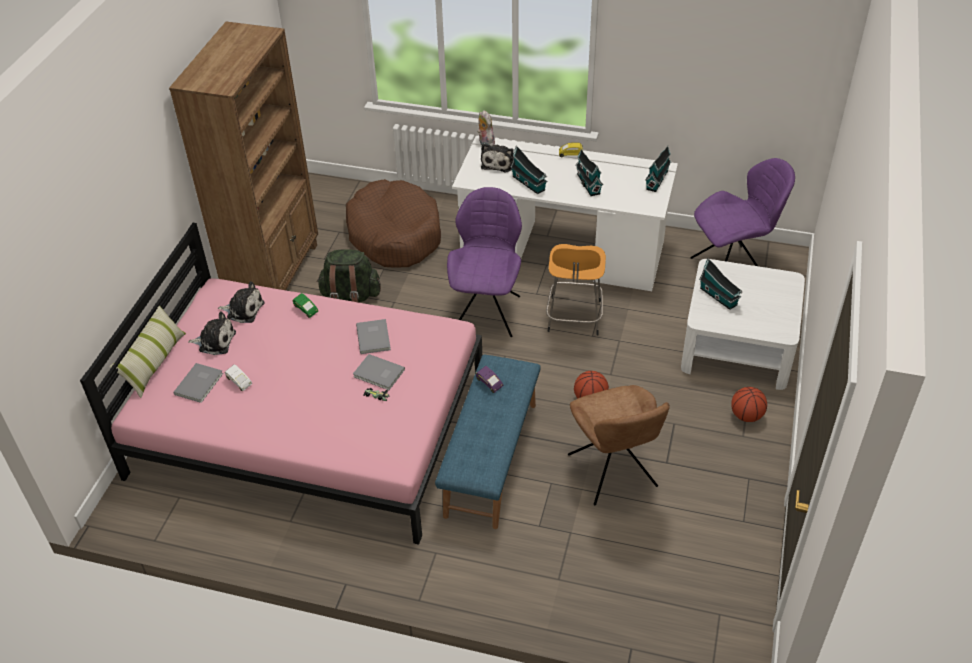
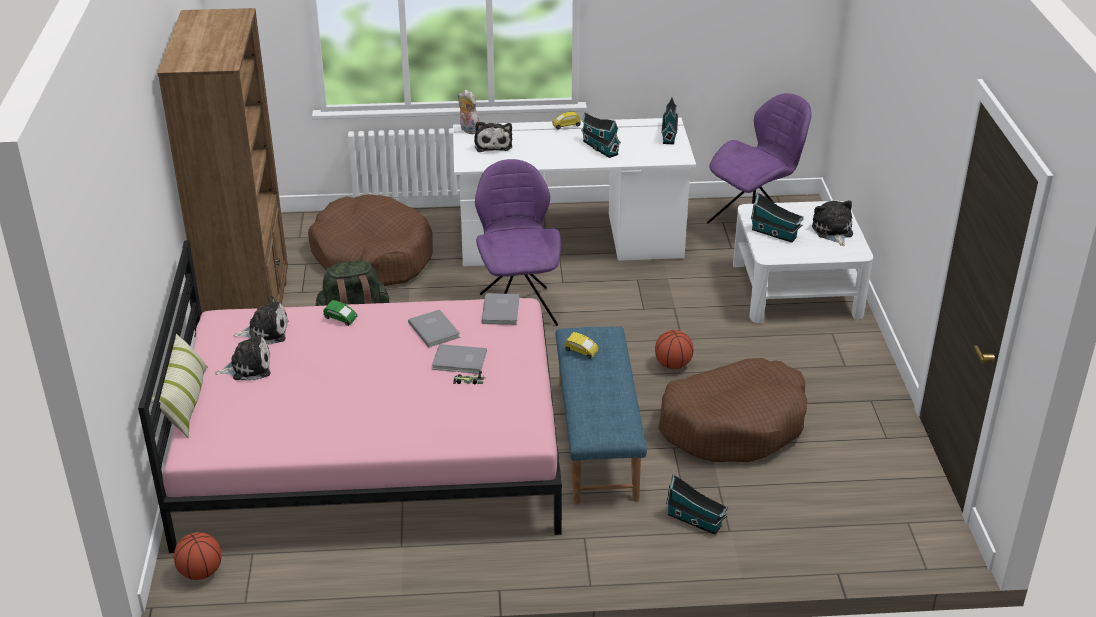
camera: 20 degrees left, 10 degrees down
(200, 384) = (254, 410): grey book -> grey book (502, 310)
(239, 382) = (300, 400): white toy car -> none
(489, 383) = (581, 351): purple toy car -> yellow toy car
(529, 184) = (538, 157): toy house -> toy house (696, 521)
(574, 318) = (615, 296): orange stool -> none
(613, 473) = (733, 425): brown chair -> brown dog bed
(746, 416) = (838, 347): basketball -> basketball (200, 572)
(774, 305) = (832, 231): none -> plush toy

